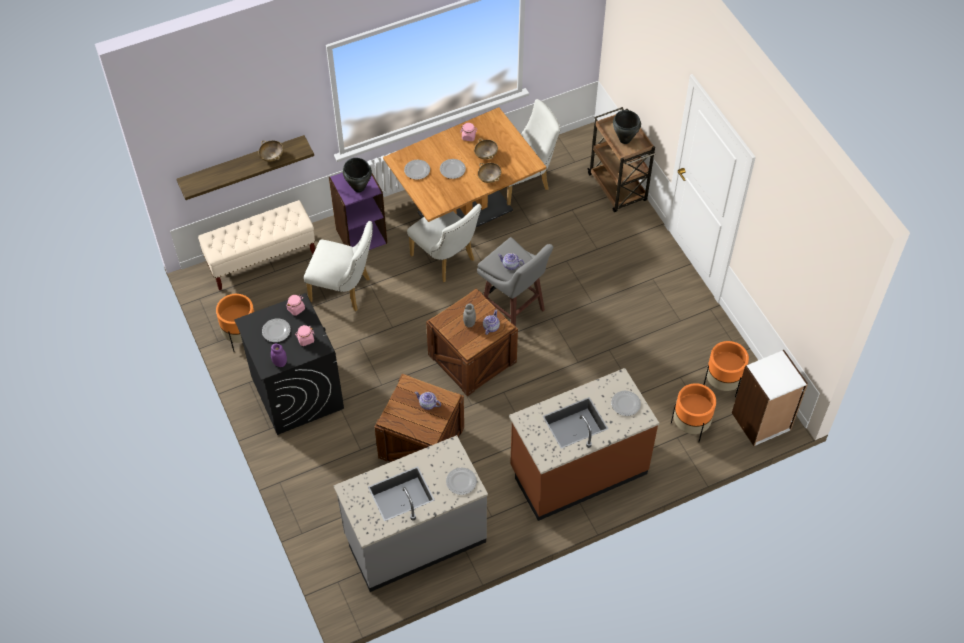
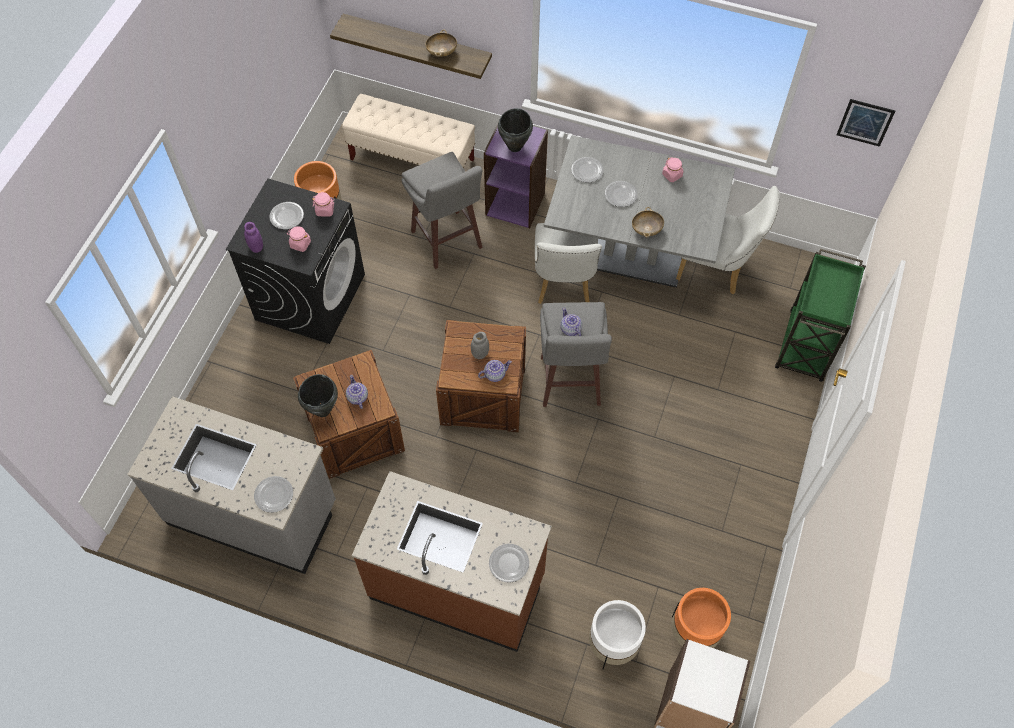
camera: 45 degrees right, 5 degrees up
(344, 291) = (447, 241): white chair -> grey stool
(465, 212) = (631, 254): brown dining table -> grey dining table
(486, 154) = (669, 204): beige bowl -> none
(572, 22) = (865, 122): none -> picture
(618, 188) = (805, 347): brown cart -> green cart
(624, 140) = (827, 296): black cooking pot -> black cooking pot (322, 410)
(690, 426) = (612, 645): orange planter -> white planter

